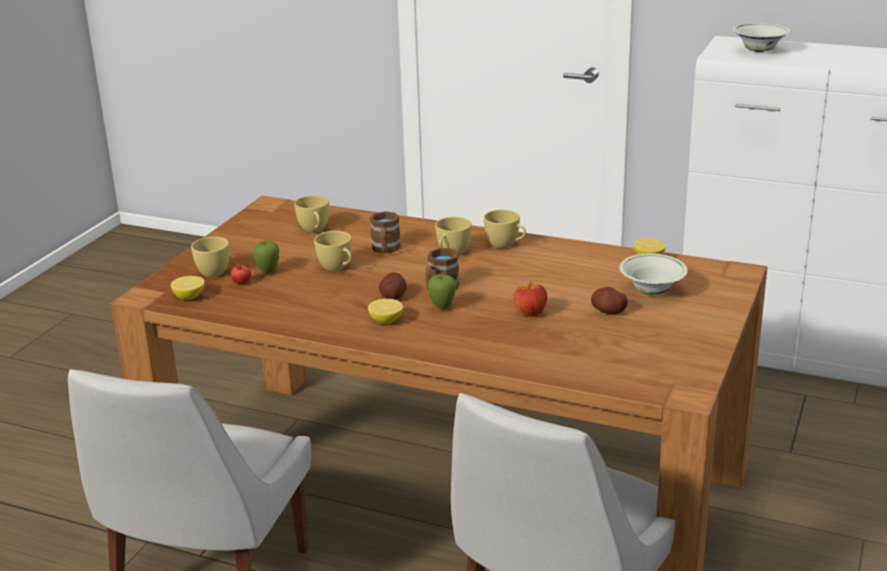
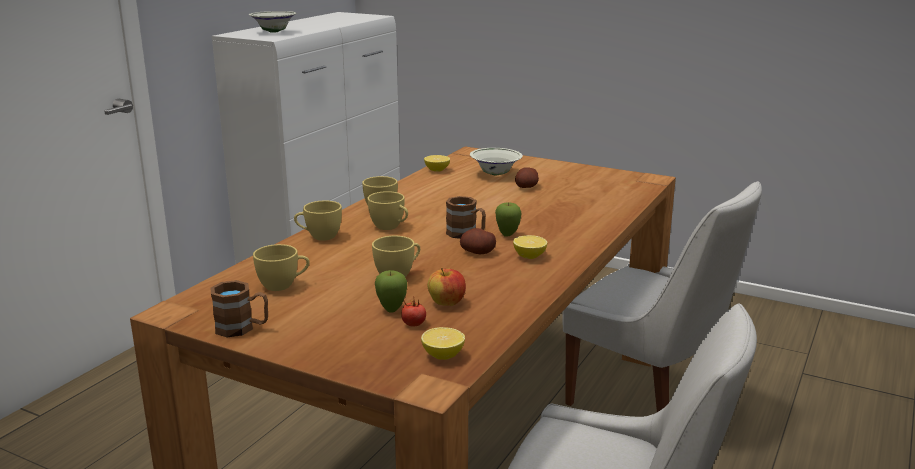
camera: 85 degrees left, 5 degrees down
(213, 271) = (369, 343): yellow cup -> yellow cup (319, 237)
(385, 250) = (363, 253): brown mug -> brown mug (242, 328)
(530, 313) = (525, 208): apple -> apple (446, 303)

